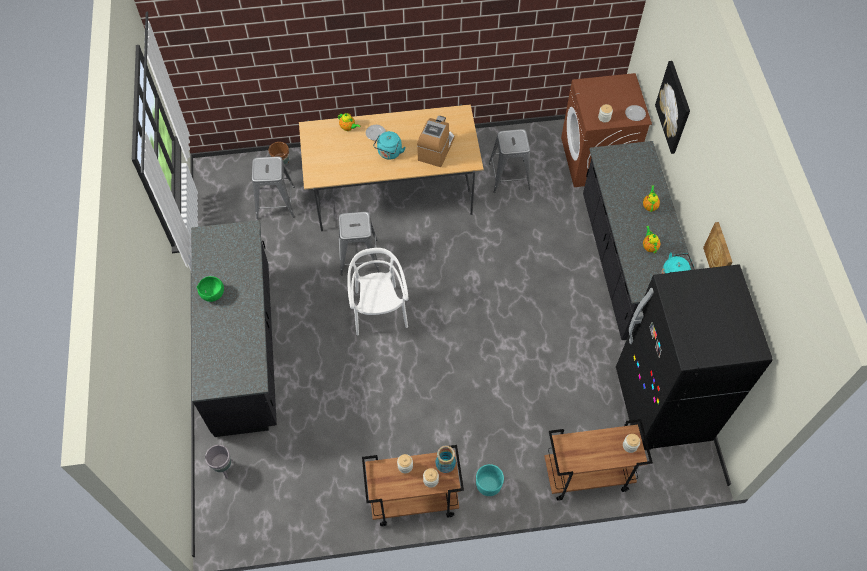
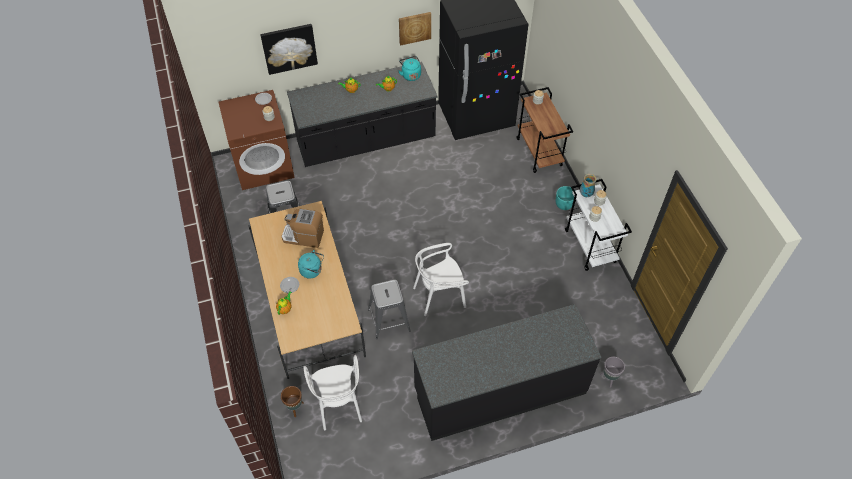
camera: 100 degrees left, 5 degrees down
(213, 294) = (499, 368): green bowl -> none
(276, 203) = (338, 404): grey stool -> white chair
(413, 501) = (590, 246): brown cart -> white cart

